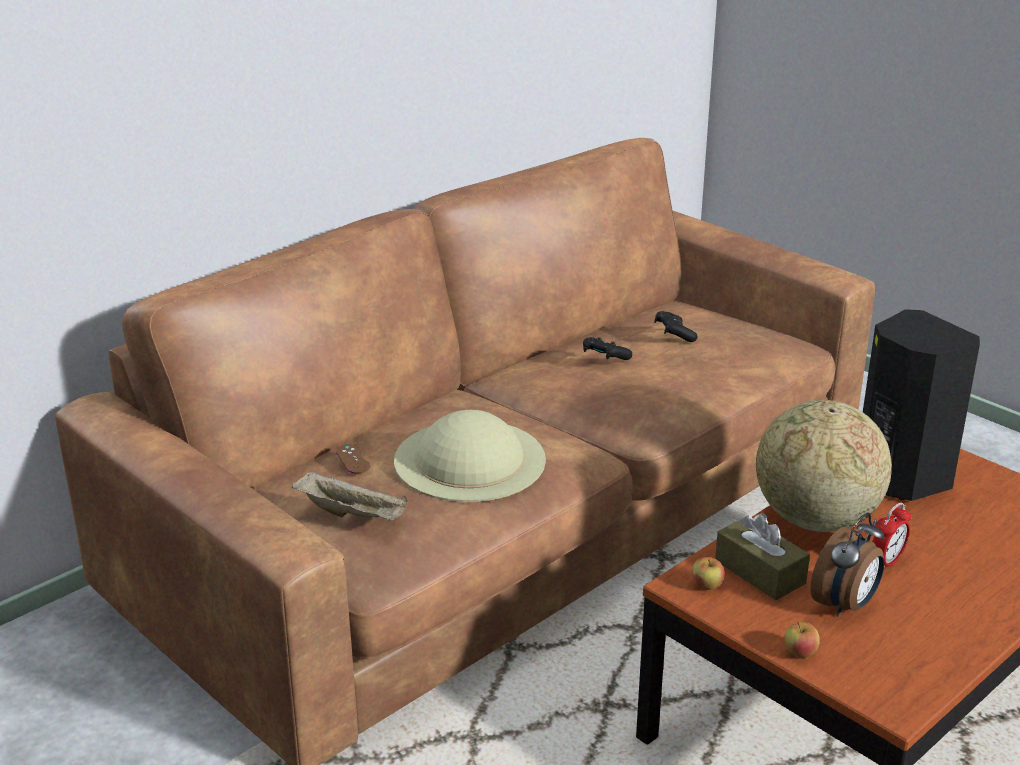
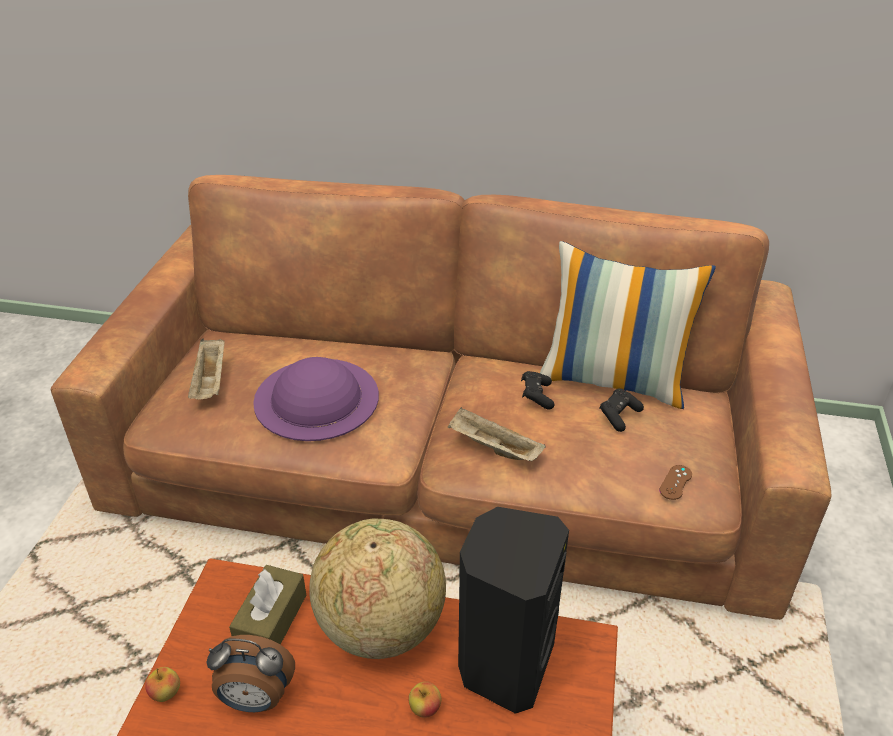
camera: 55 degrees right, 10 degrees up
(353, 459) = (281, 351): brown game controller -> brown game controller (675, 482)
(470, 460) = (316, 398): beige hat -> purple hat
(615, 325) = (614, 380): none -> pillow
(650, 400) = (492, 448): none -> beige tray
(707, 586) = (230, 595): apple -> apple (425, 708)
(886, 561) = (347, 705): alarm clock -> none

